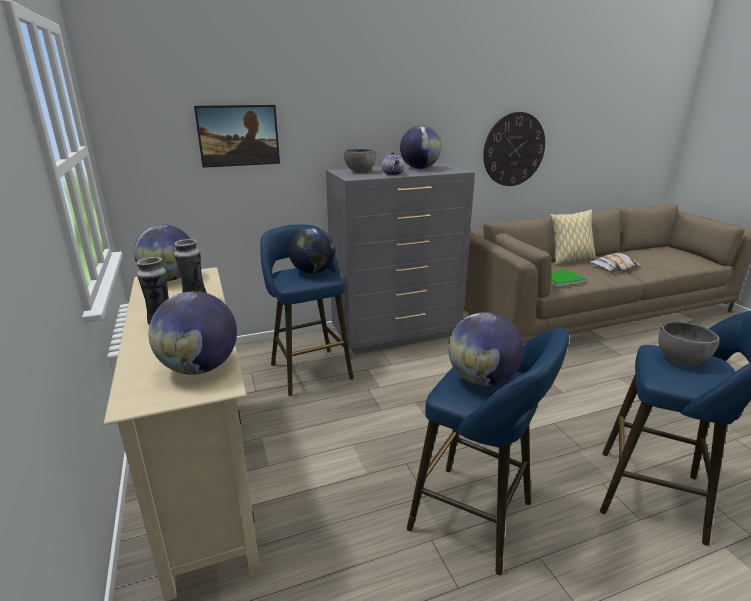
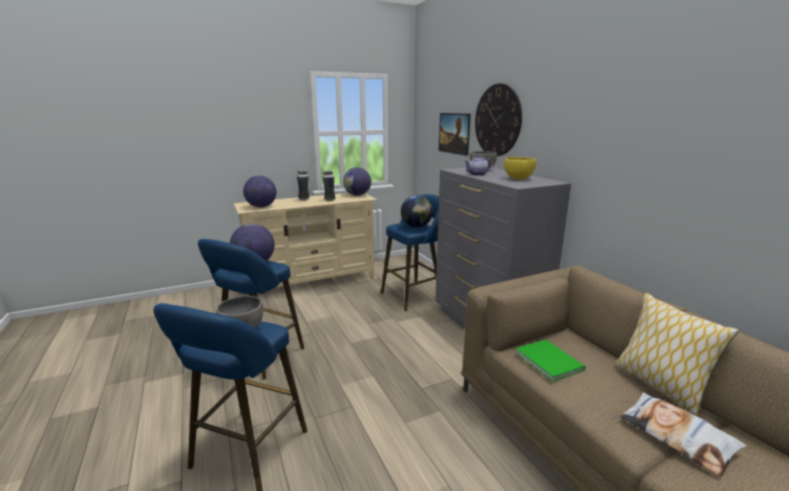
camera: 85 degrees right, 5 degrees down
(420, 168) = (519, 178): globe -> yellow bowl
(514, 149) = (676, 190): wall clock -> wall clock (497, 120)

